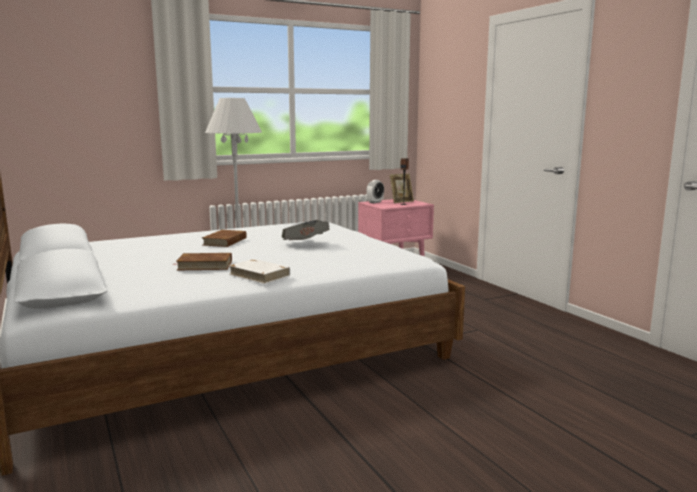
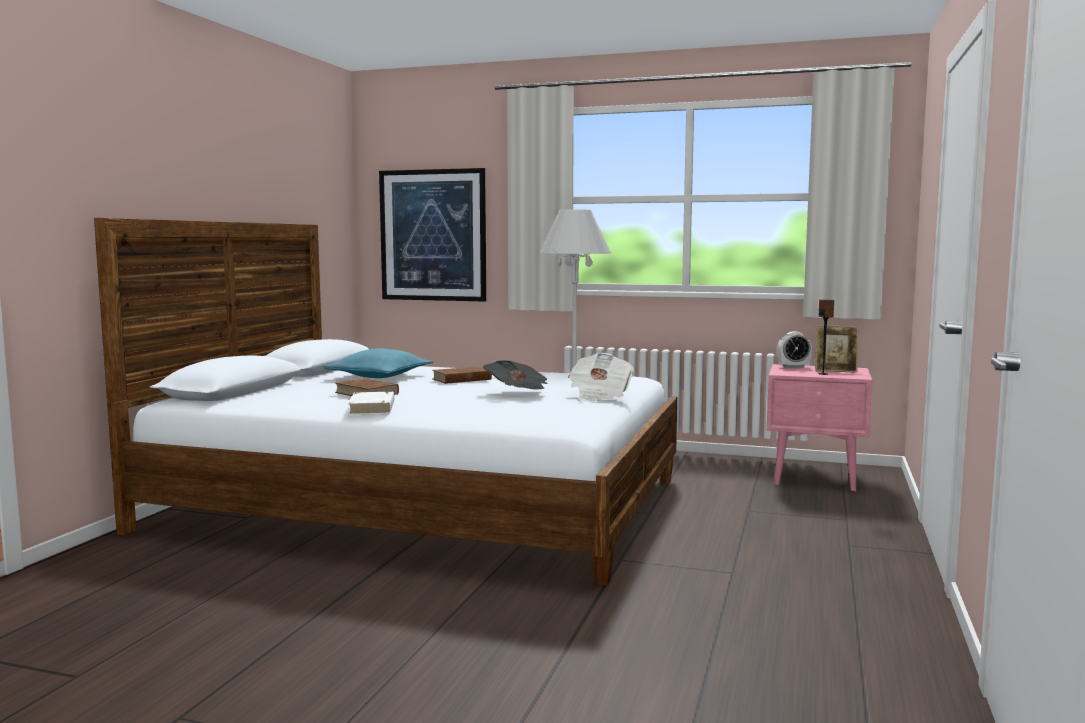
camera: 45 degrees right, 5 degrees down
(75, 118) = (433, 235): none -> picture
(148, 251) = (379, 376): none -> turquoise pillow
(356, 236) = (599, 396): none -> newspaper

